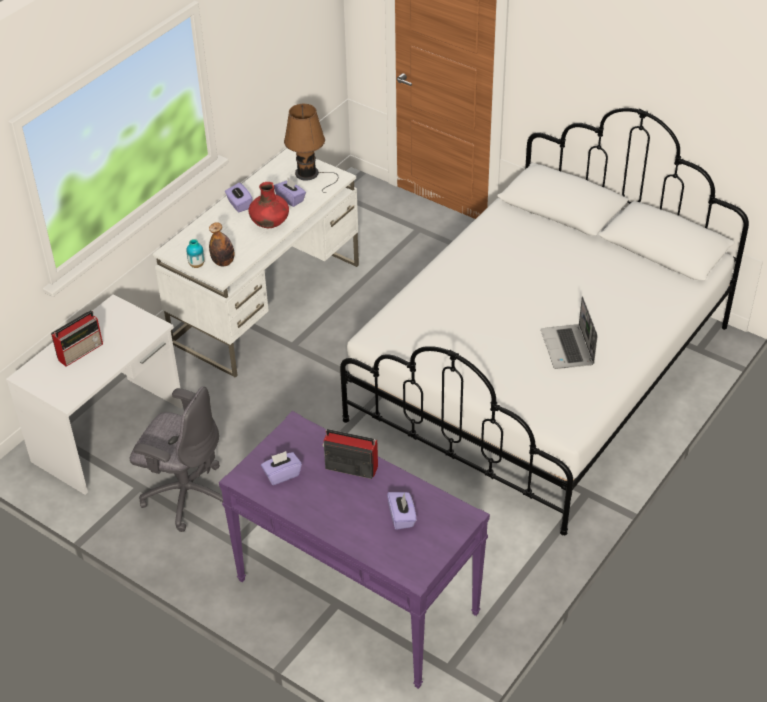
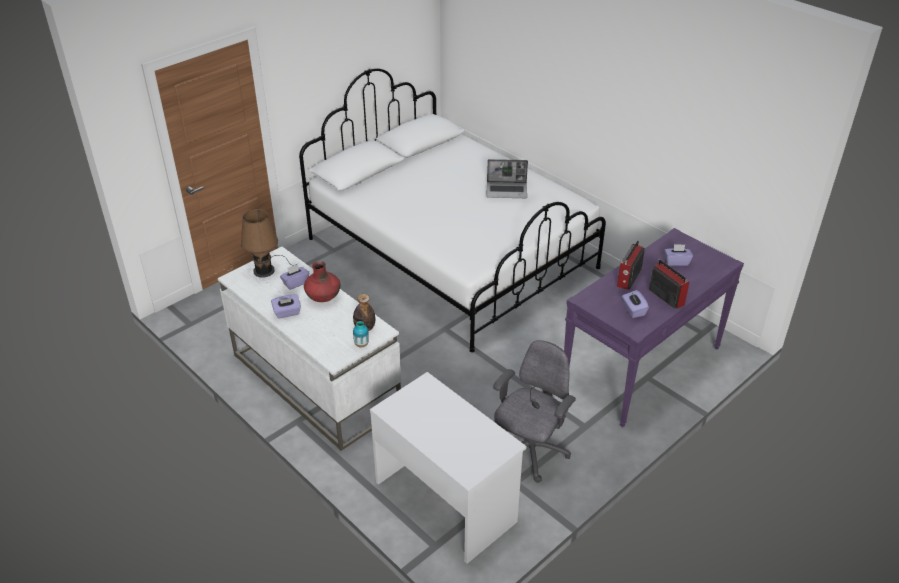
camera: 80 degrees left, 5 degrees down
(81, 351) = (444, 433): radio -> radio (665, 296)

